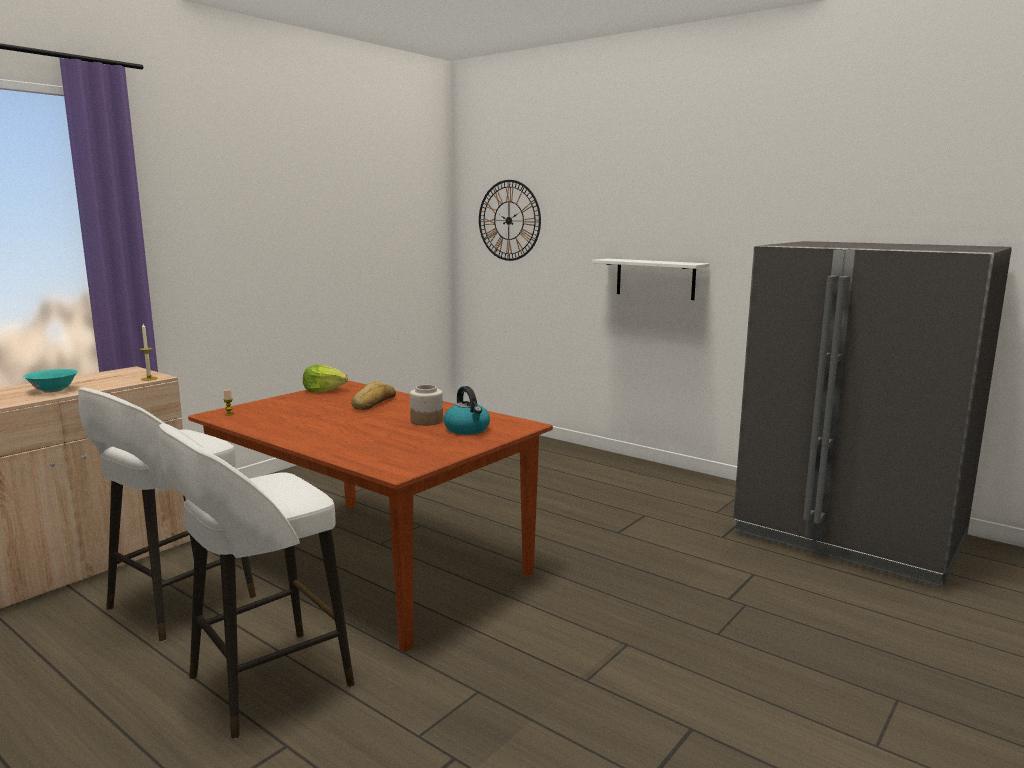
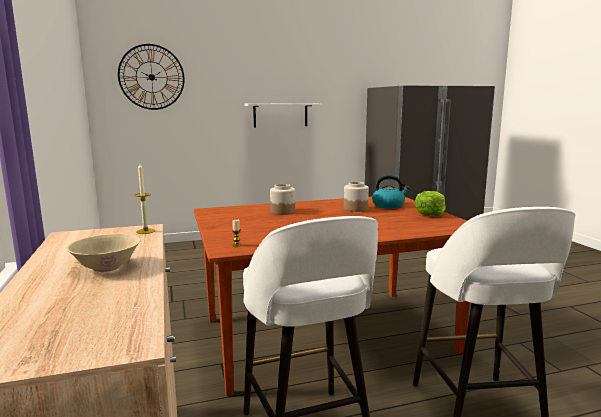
camera: 55 degrees left, 0 degrees up
(53, 390) = (107, 267): turquoise bowl -> beige bowl
(324, 390) = (215, 216): lettuce -> lettuce (430, 214)
(372, 403) = (282, 211): bread -> jar

